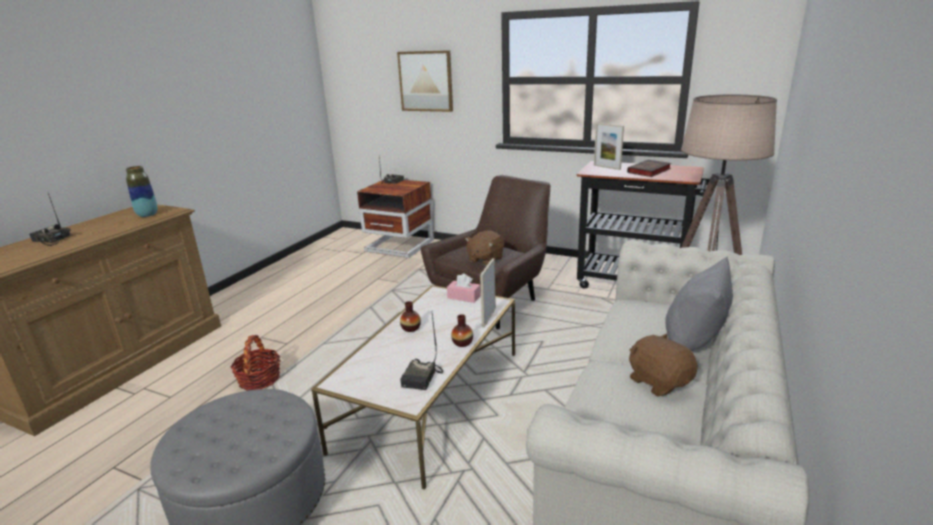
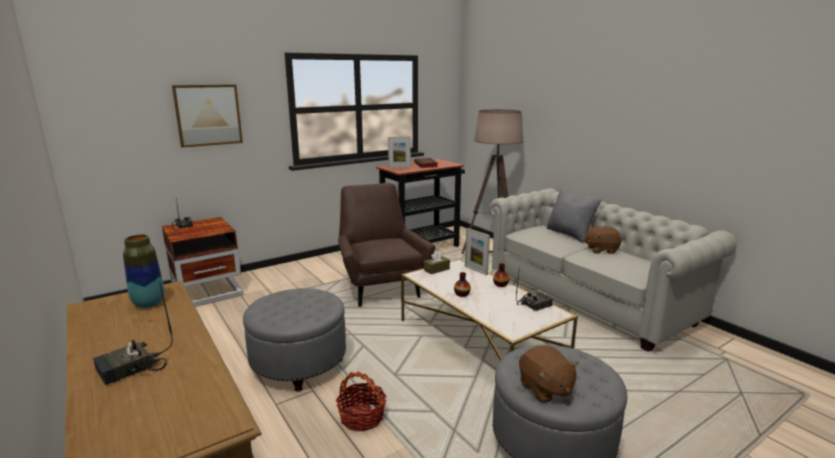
camera: 60 degrees left, 5 degrees down
(319, 323) = (299, 365): none -> grey ottoman
(422, 379) = (534, 304): radio -> radio turned 75 degrees counterclockwise
(464, 297) = (436, 269): pink tissue box -> brown tissue box
(485, 260) = (398, 247): brown plush toy -> brown plush toy (545, 389)

